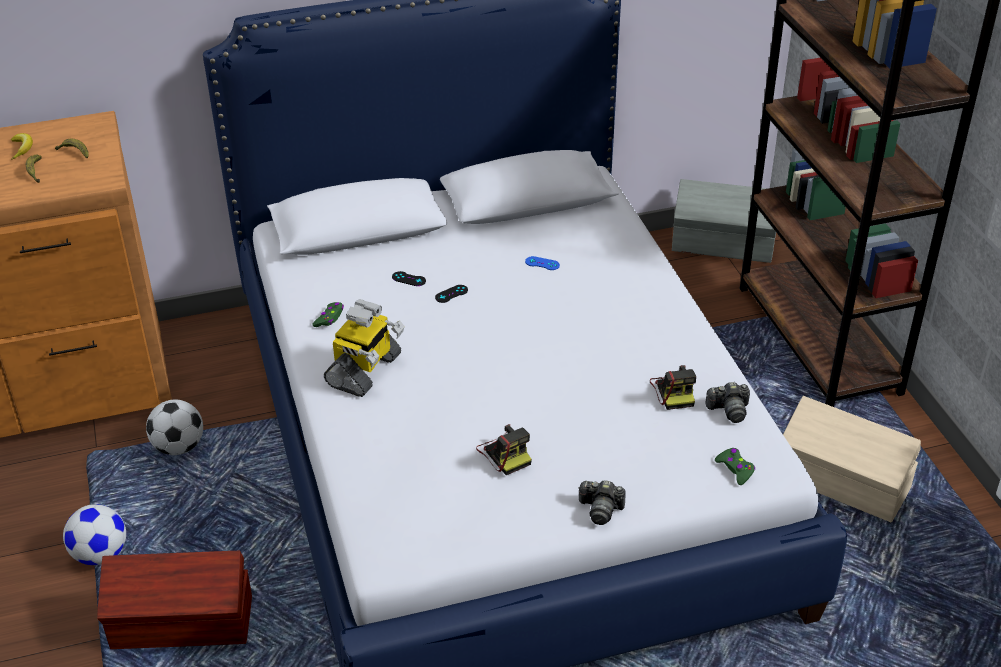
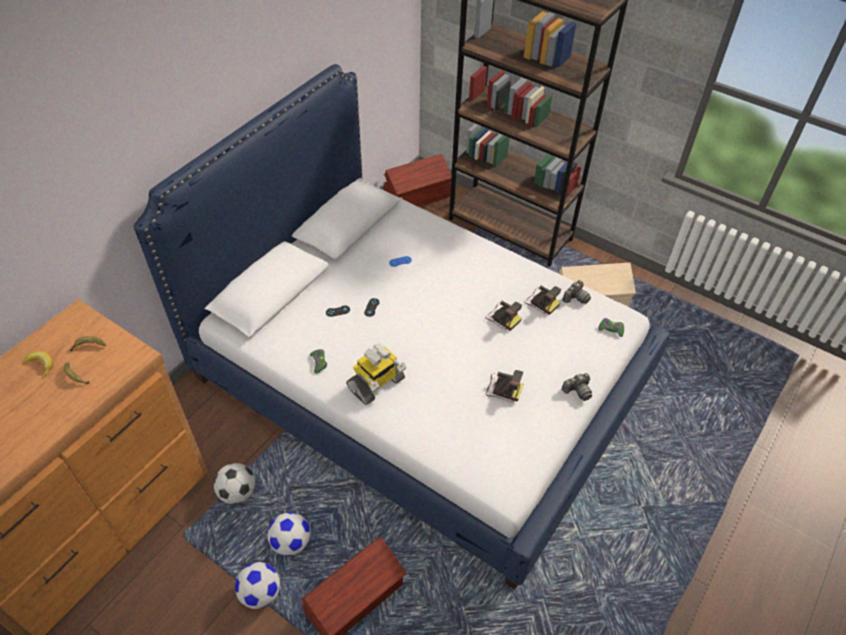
camera: 40 degrees left, 10 degrees up
(179, 527) = (291, 542): none -> football
(365, 371) = (376, 384): toy robot -> toy robot turned 60 degrees clockwise
(600, 382) = (503, 317): none -> camera
(724, 245) = (418, 197): grey storage box -> brown storage box

